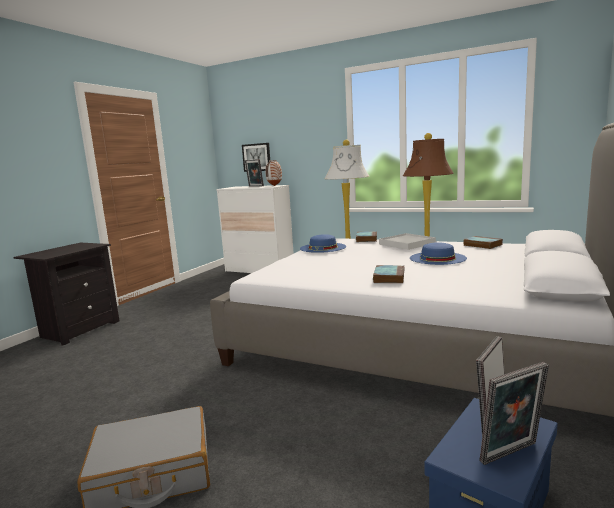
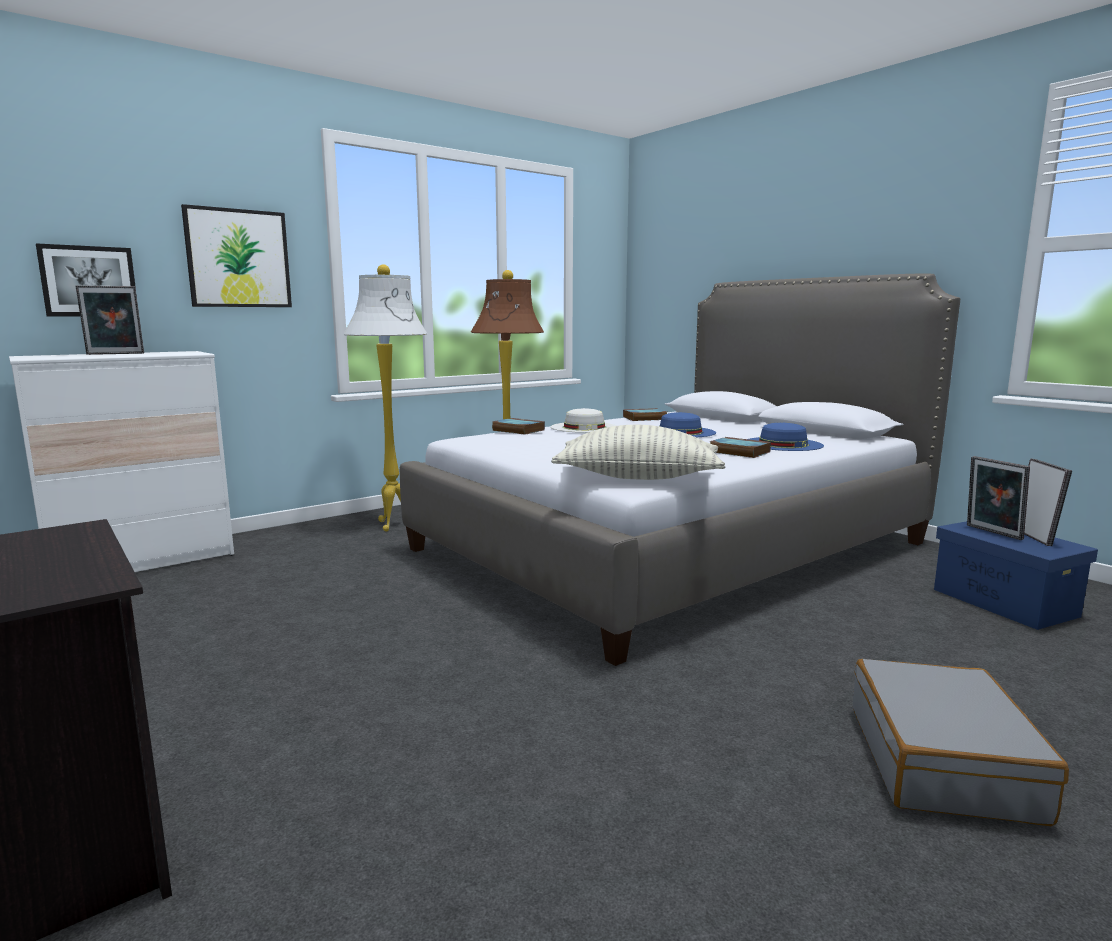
camera: 65 degrees left, 0 degrees up
(274, 185) = (178, 352): vase -> none
(276, 274) = (638, 477): none -> pillow
(306, 141) = (238, 258): none -> picture
(323, 247) = (523, 446): blue hat -> blue hat (783, 444)
(407, 244) = (584, 427): white tray -> white hat

